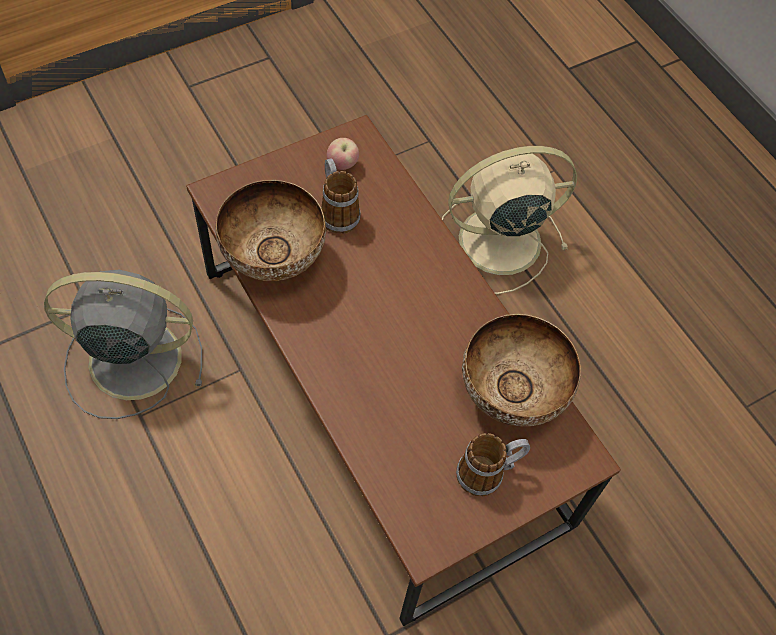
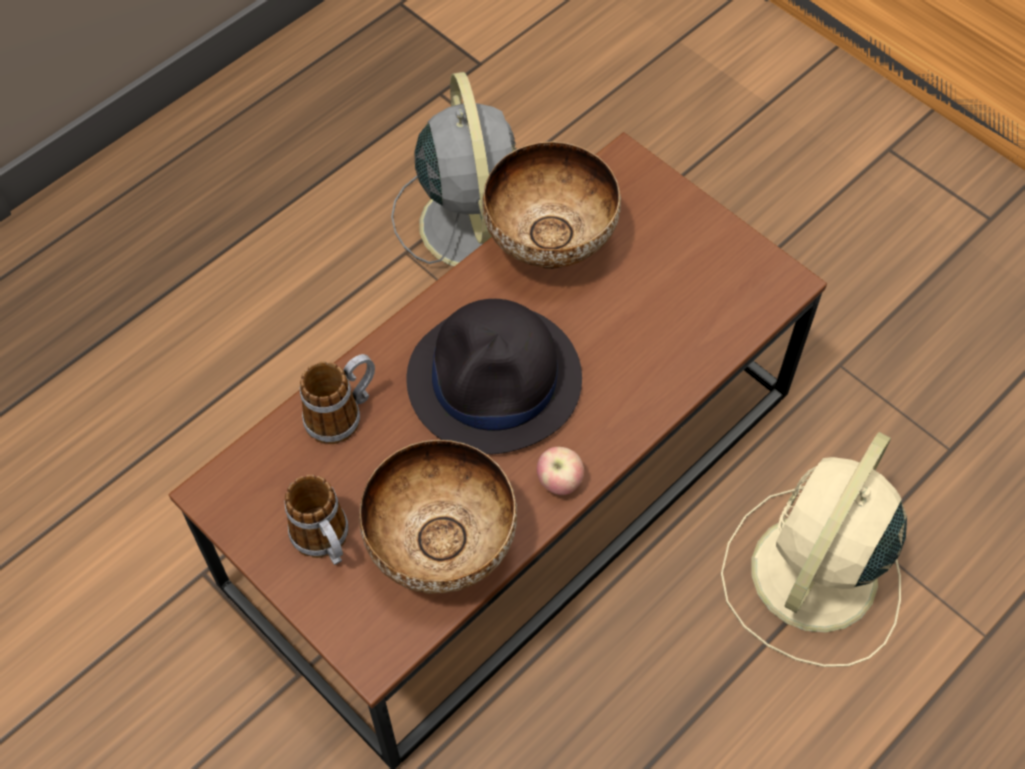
camera: 80 degrees right, 0 degrees up
(337, 211) = (649, 290): mug -> mug (343, 414)
(342, 165) = (727, 277): apple -> apple (559, 482)
(382, 326) = (495, 380): none -> black hat
(496, 241) = (811, 577): beige fan -> beige fan turned 120 degrees counterclockwise

